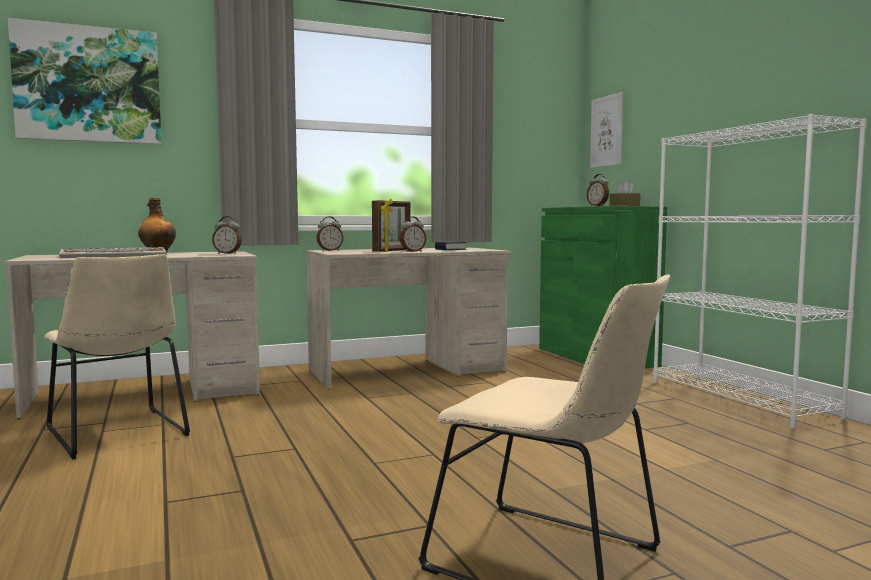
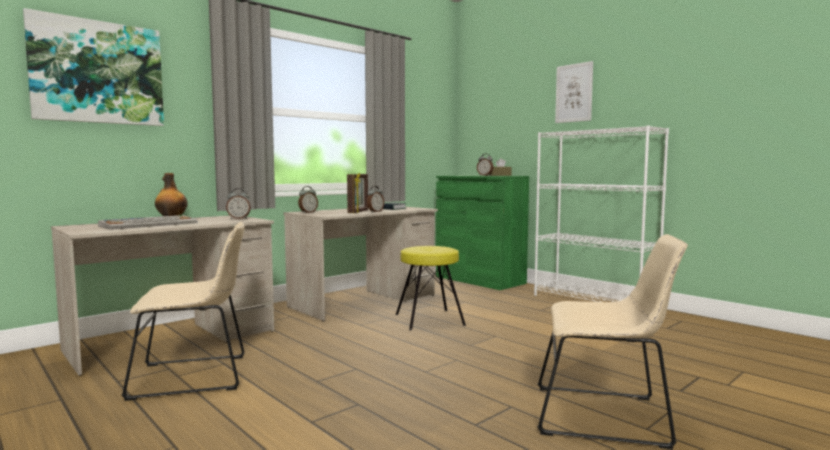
camera: 20 degrees left, 0 degrees up
(118, 434) = (196, 376): beige chair -> beige chair turned 45 degrees counterclockwise
(461, 400) = (429, 320): none -> yellow stool
(606, 131) = (476, 122): picture -> picture (574, 93)

